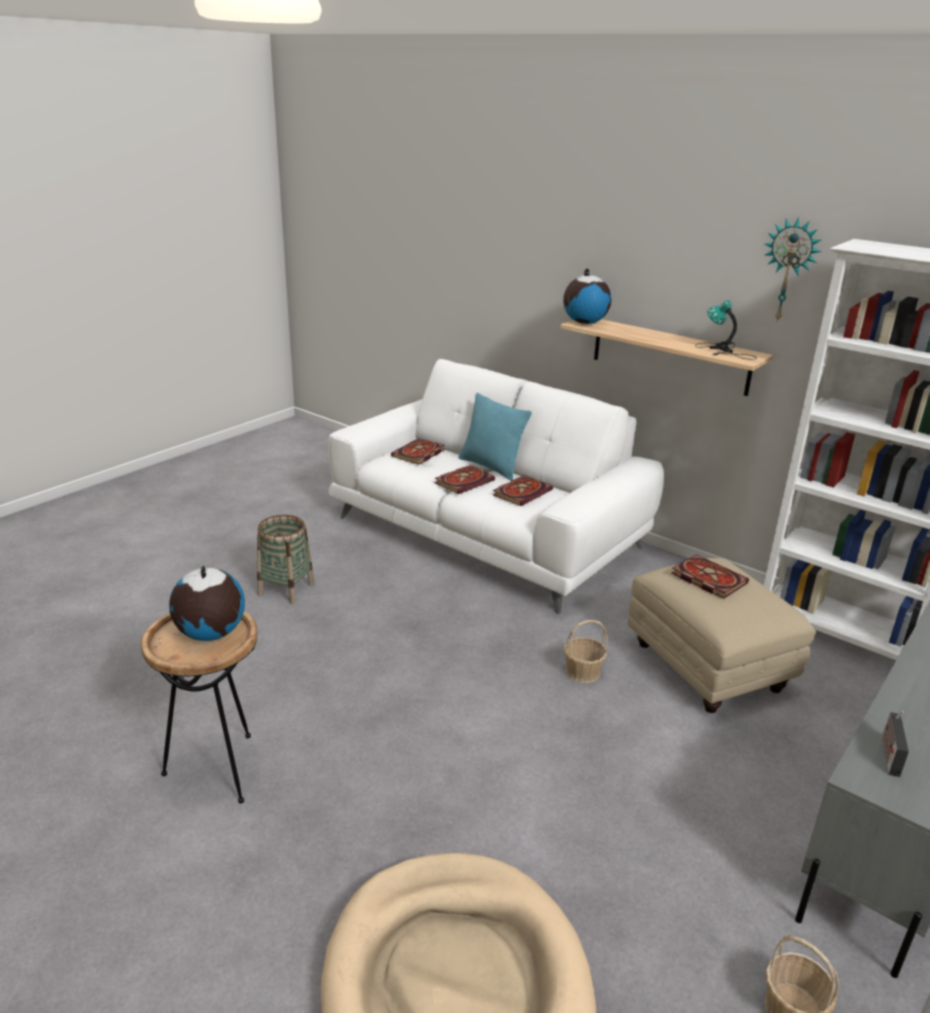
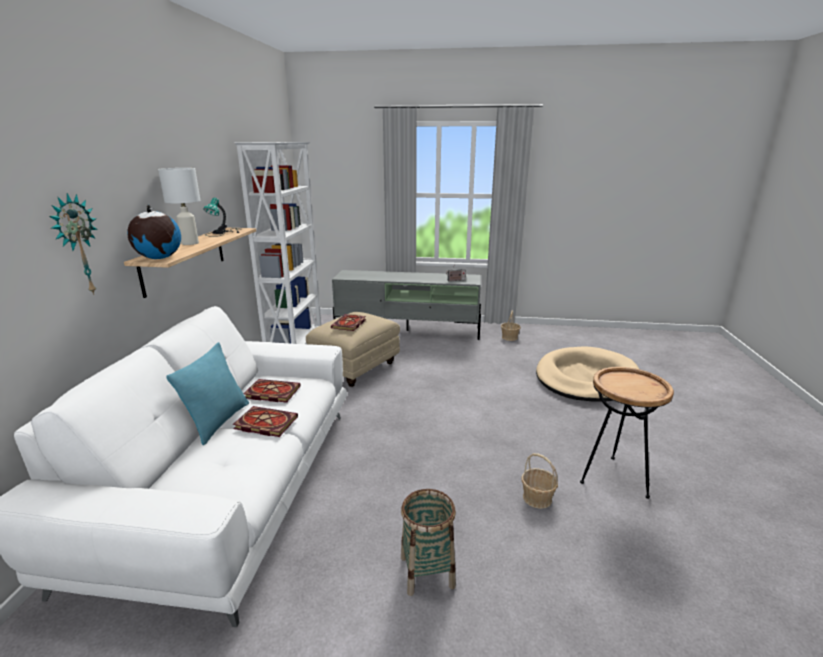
camera: 120 degrees left, 5 degrees down
(210, 634) = (624, 383): globe -> none
(418, 454) = (201, 474): book -> none
(582, 672) = (393, 396): basket -> basket (537, 498)
(656, 335) = (190, 243): none -> white table lamp
(789, 270) = (214, 170): wall clock -> wall clock (76, 246)

